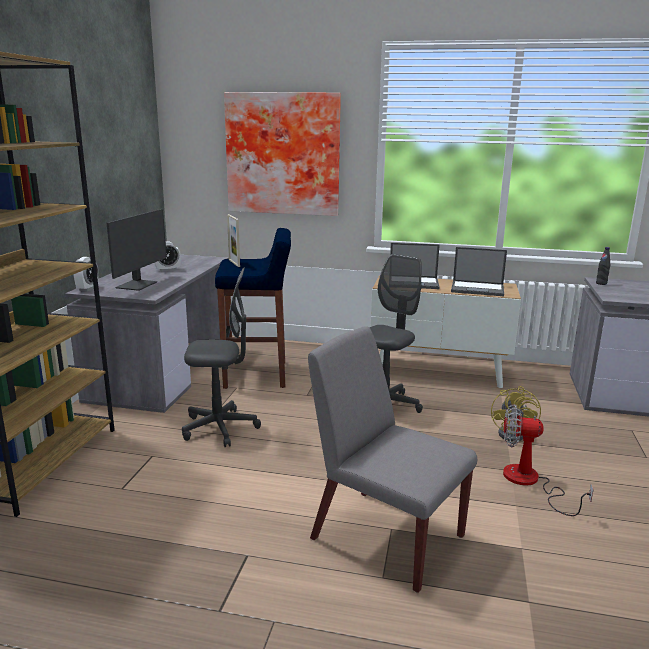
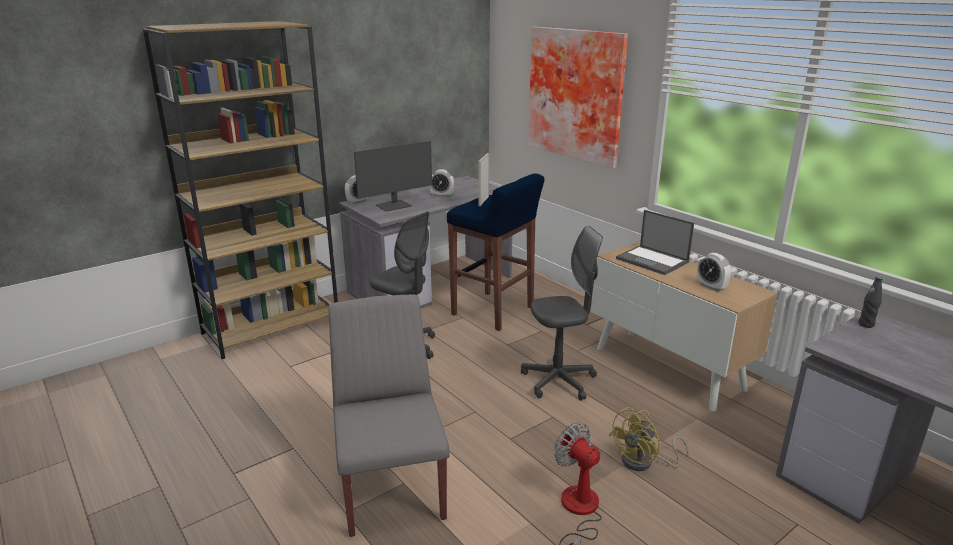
camera: 40 degrees right, 5 degrees up
(478, 289) = (711, 287): laptop -> alarm clock

